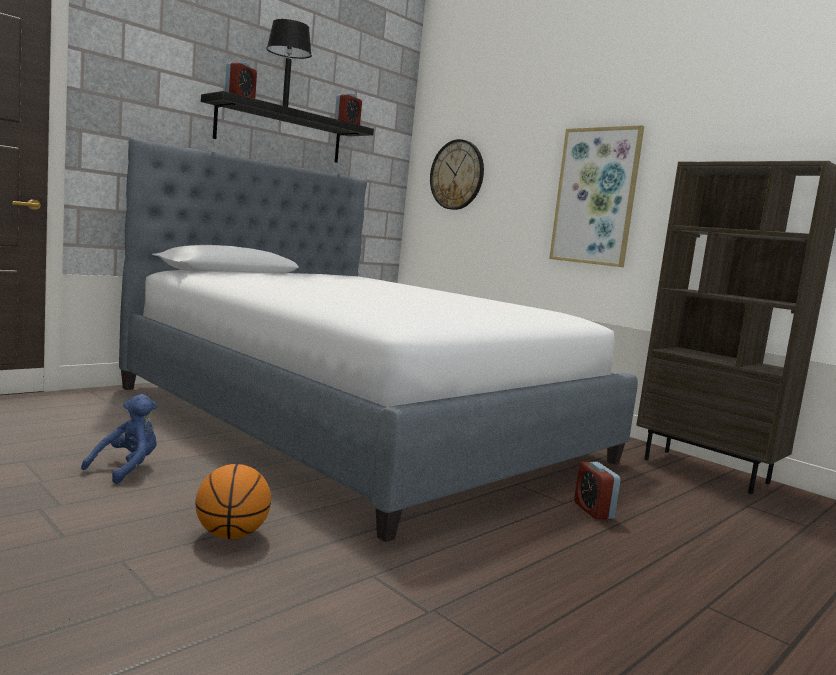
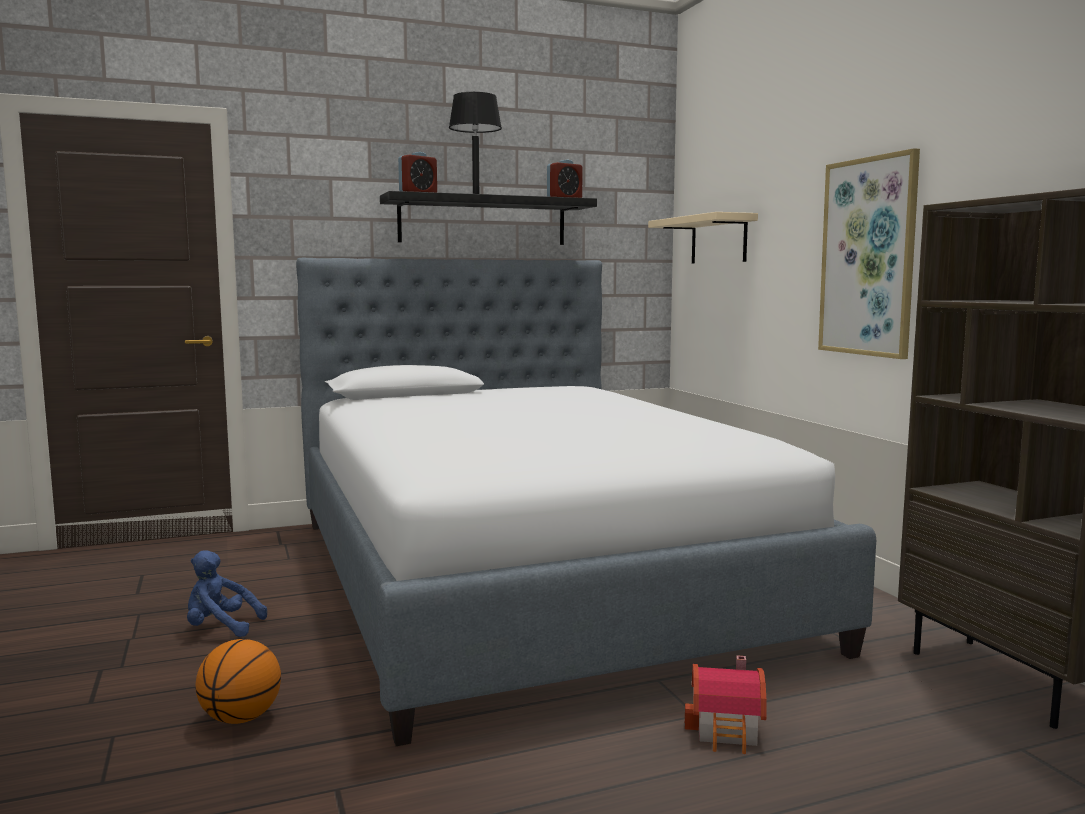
camera: 25 degrees right, 0 degrees up
(126, 468) = (220, 628): blue plush toy -> blue plush toy turned 135 degrees counterclockwise
(457, 175) = (718, 240): wall clock -> beige shelf
(593, 511) = (728, 731): alarm clock -> toy house

